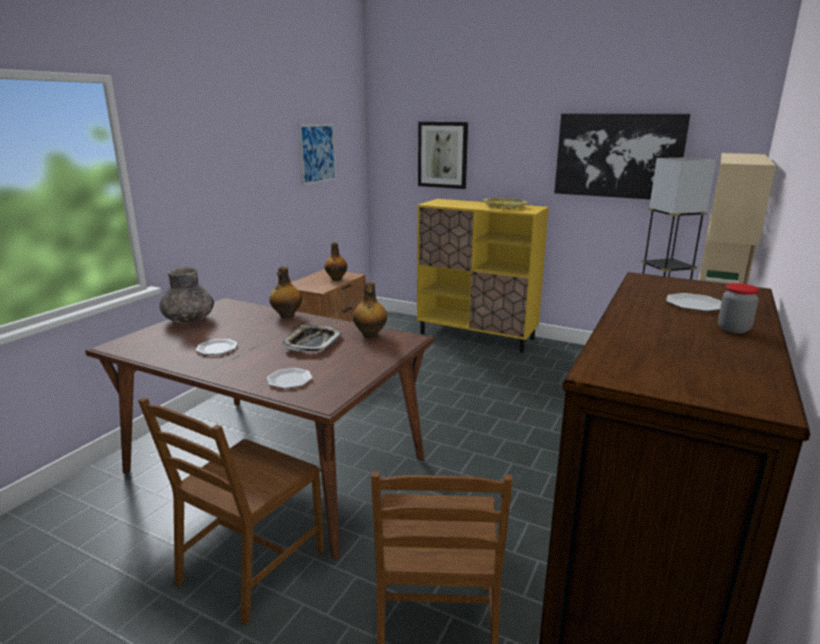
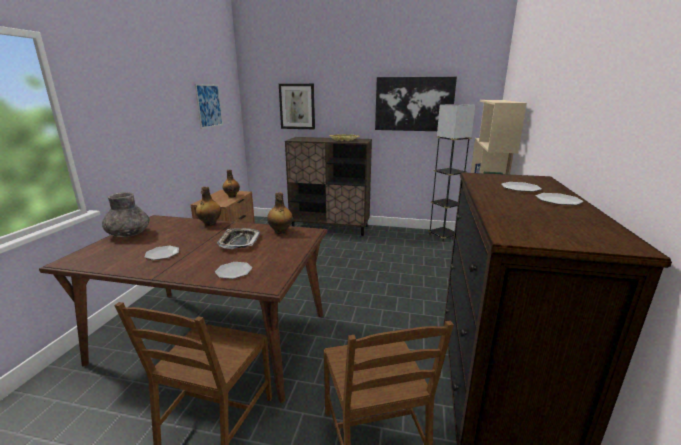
camera: 15 degrees left, 0 degrees up
(477, 336) = (330, 228): yellow cabinet -> brown cabinet
(733, 329) = (558, 201): jar -> plate

